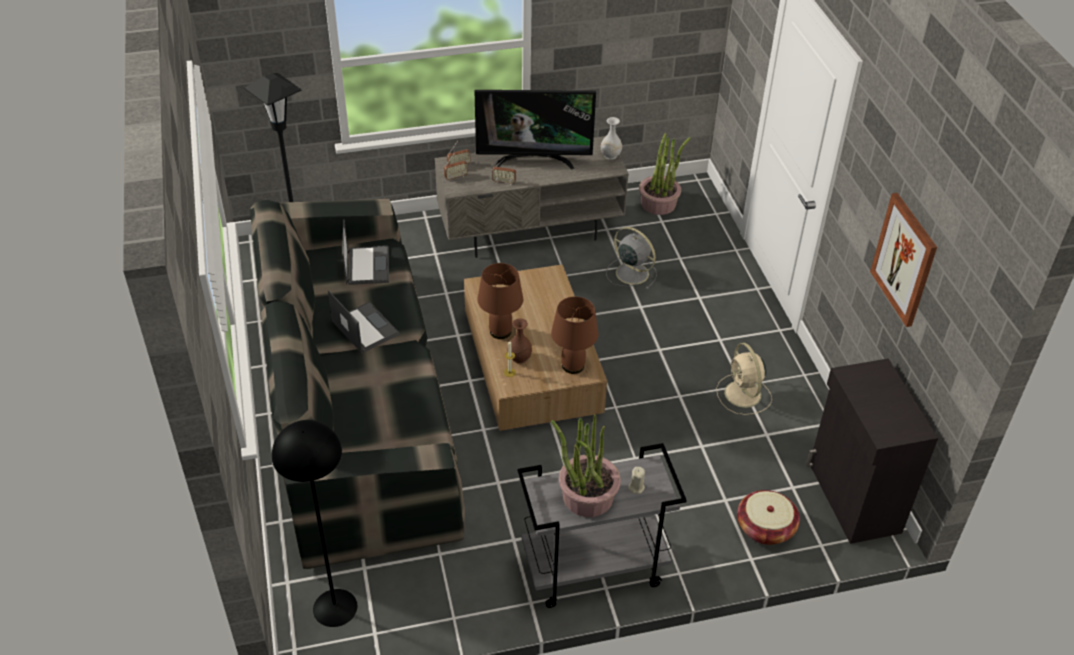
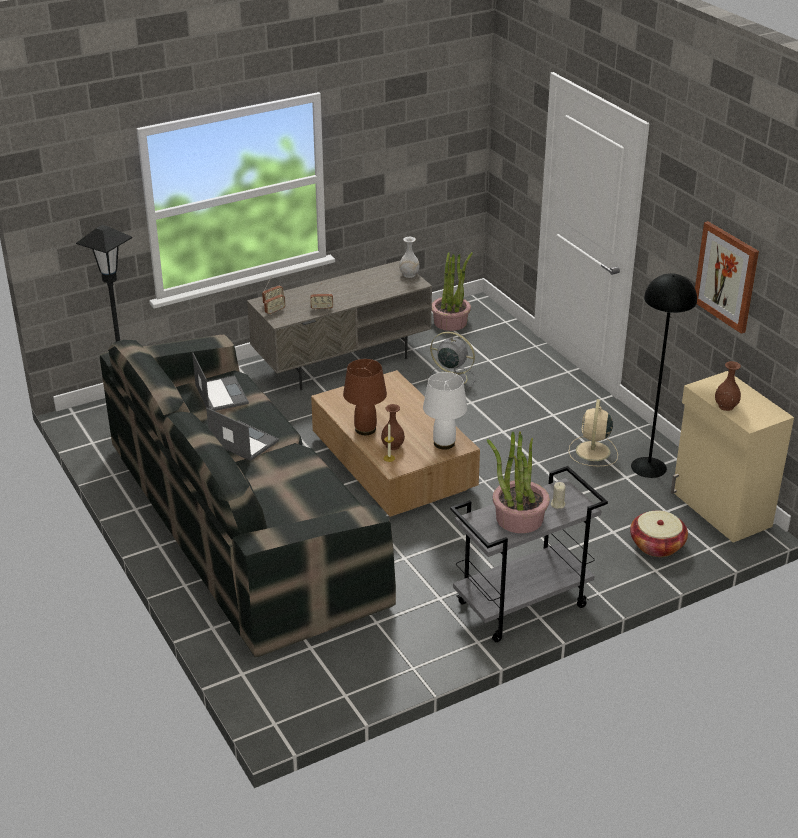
camera: 15 degrees left, 10 degrees down
(334, 607) = (297, 683): black floor lamp -> black floor lamp (648, 467)
(534, 160) = (341, 288): television -> none
(573, 365) = (444, 443): brown table lamp -> white table lamp
(743, 395) = (593, 452): beige fan -> beige fan turned 45 degrees clockwise
(853, 498) = (720, 509): black cabinet -> beige cabinet
(865, 406) = (725, 406): none -> brown vase

